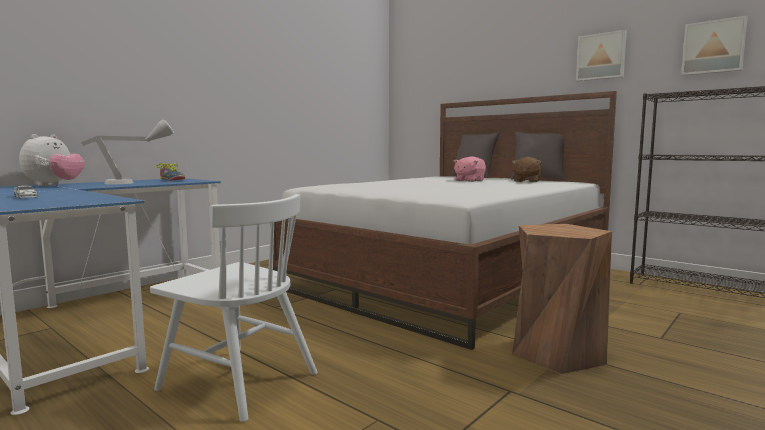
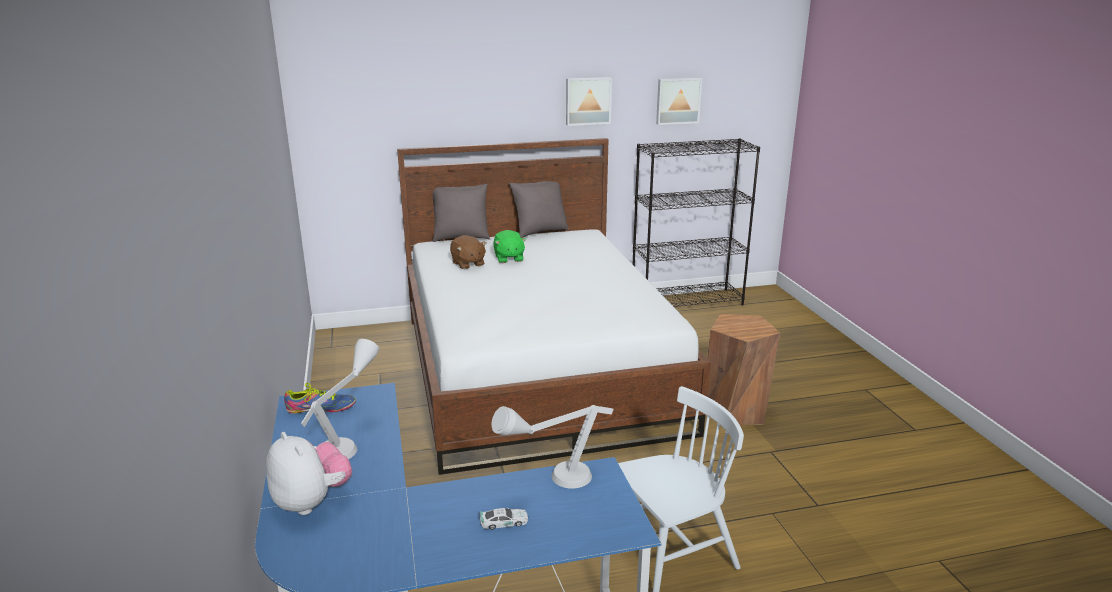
camera: 55 degrees left, 15 degrees up
(91, 197) = (552, 482): none -> grey table lamp
(469, 180) = (508, 258): pink plush toy -> green plush toy
(526, 181) = (555, 244): brown plush toy -> brown plush toy (468, 264)

